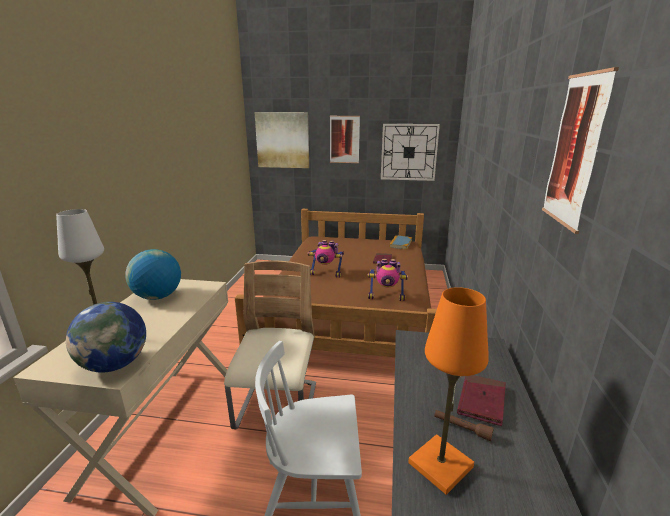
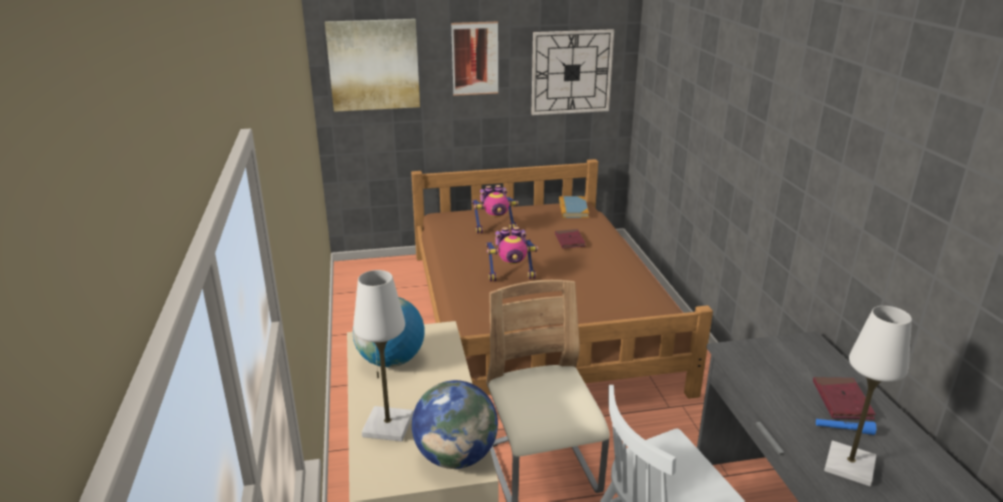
camera: 20 degrees left, 5 degrees up
(386, 297) = (617, 297): toy robot -> toy robot (495, 229)
(440, 465) = (849, 465): orange table lamp -> white table lamp
(462, 428) = (843, 430): brown flashlight -> blue flashlight
(575, 151) = (920, 153): picture -> none

